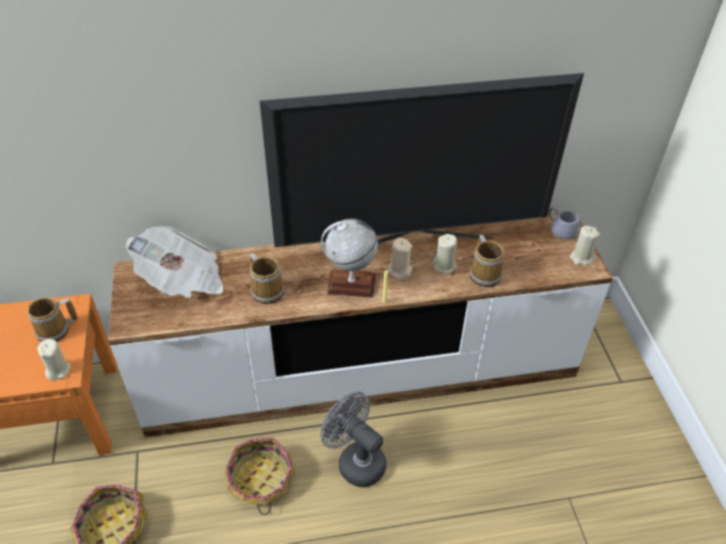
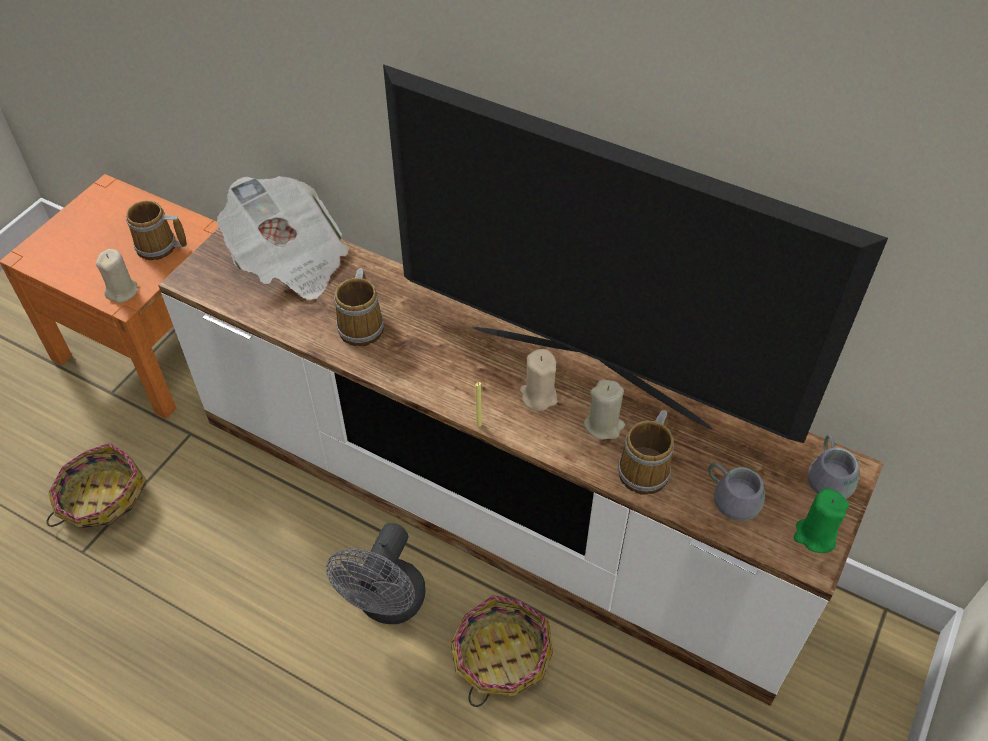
camera: 40 degrees right, 5 degrees up
(260, 480) = (273, 551): basket -> basket (500, 657)
(351, 284) = (463, 377): globe -> none
(355, 461) = (387, 605): grey fan -> grey fan turned 150 degrees counterclockwise
(532, 260) = (734, 493): none -> grey mug
(581, 257) = (815, 535): beige candle -> green candle

